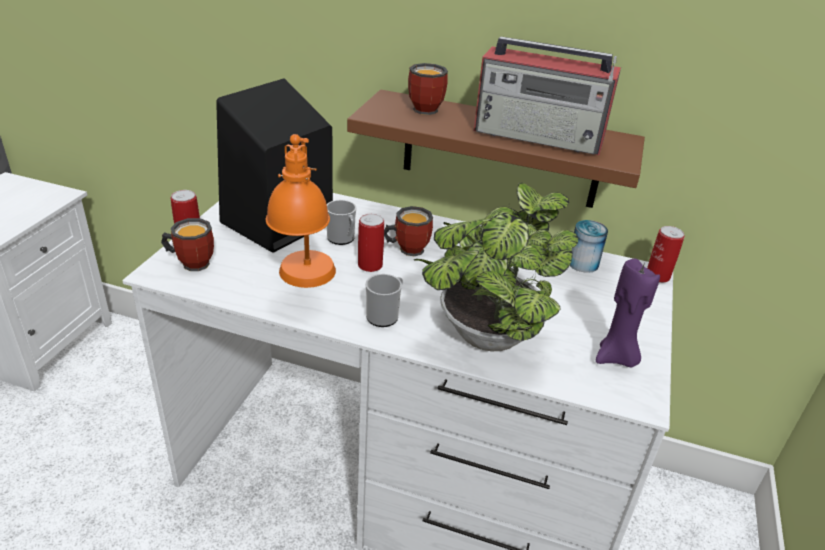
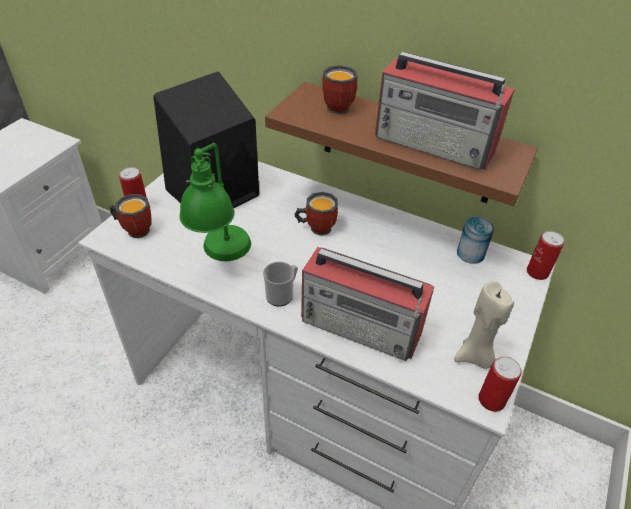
camera: 10 degrees right, 10 degrees up
(305, 286) = (222, 259): orange table lamp -> green table lamp
(342, 239) = (264, 213): mug -> none
(370, 265) = (281, 242): can -> can (491, 400)
(485, 339) = (362, 326): potted plant -> radio
(616, 358) = (475, 357): purple candle -> beige candle

